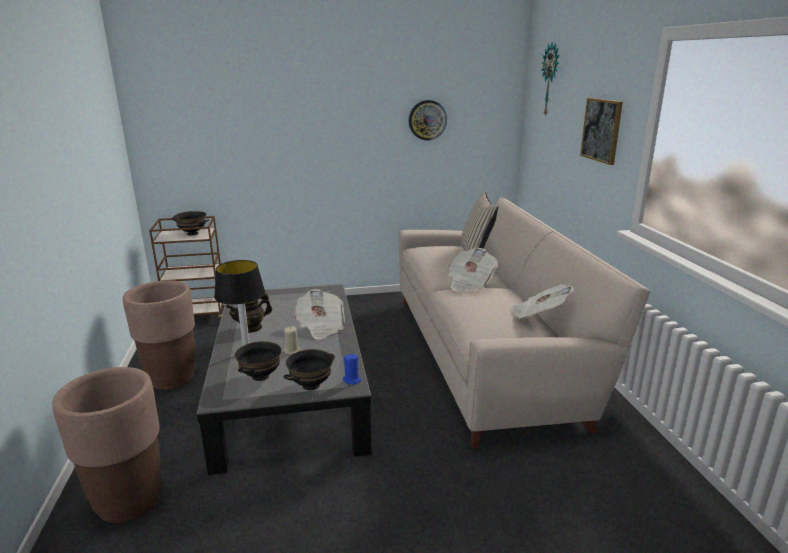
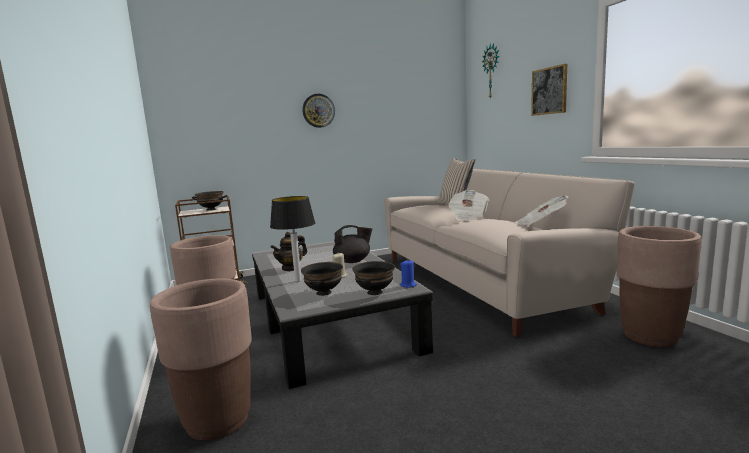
camera: 10 degrees left, 10 degrees down
(321, 327) = (353, 261): newspaper -> black teapot
(427, 120) = (397, 111): wall clock -> wall clock (318, 110)
(625, 477) = (650, 336): none -> brown planter

